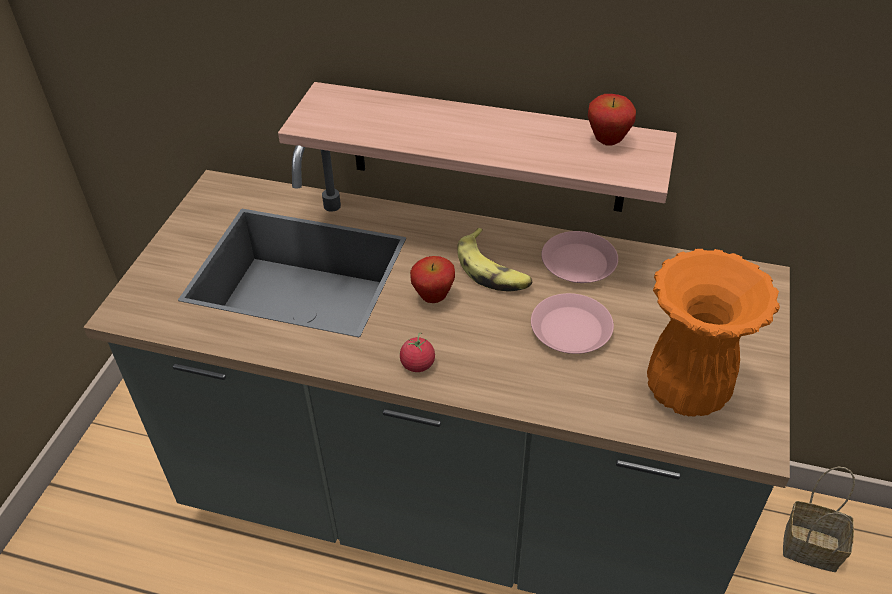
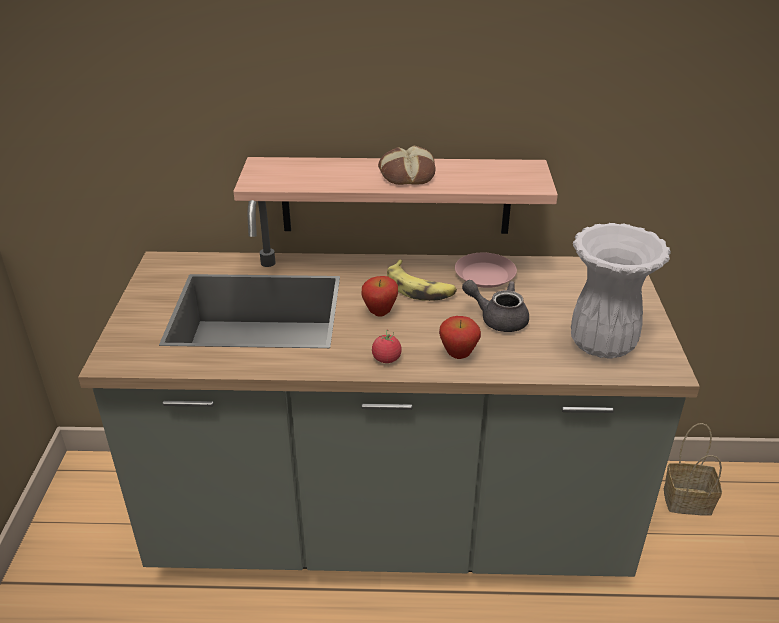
camera: 15 degrees left, 10 degrees down
(489, 134) = (406, 174): none -> bread
(570, 330) = (498, 318): pink plate -> grey teapot
(607, 142) = (499, 170): apple -> apple (458, 355)
(686, 393) = (602, 346): orange vase -> white vase

